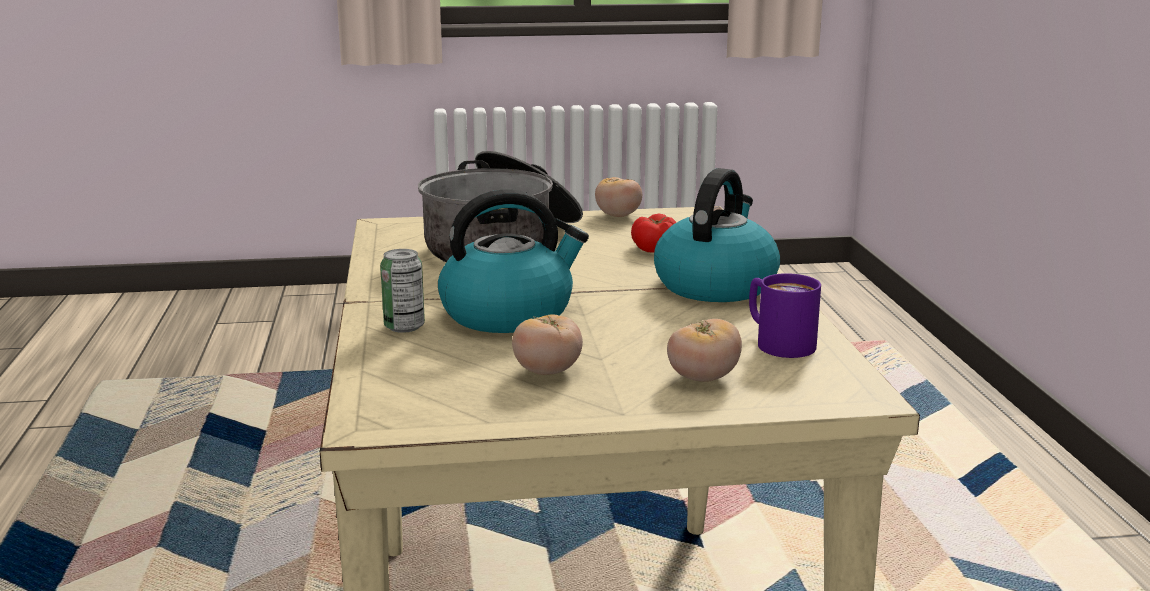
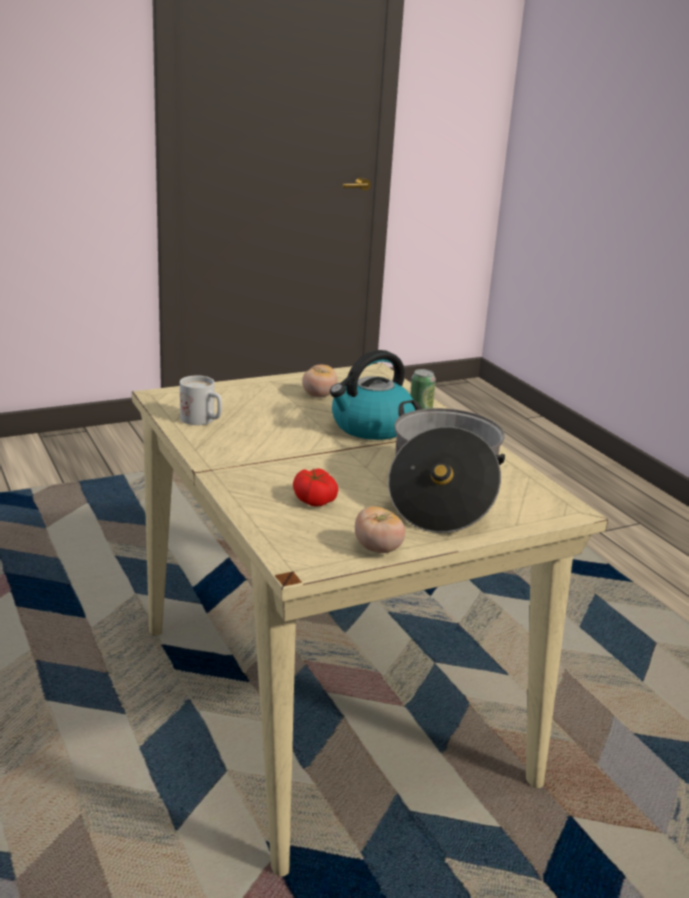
camera: 160 degrees right, 5 degrees up
(703, 378) = (239, 398): tomato -> none
(715, 285) = (251, 462): kettle -> none
(777, 342) = (203, 421): purple mug -> white mug

